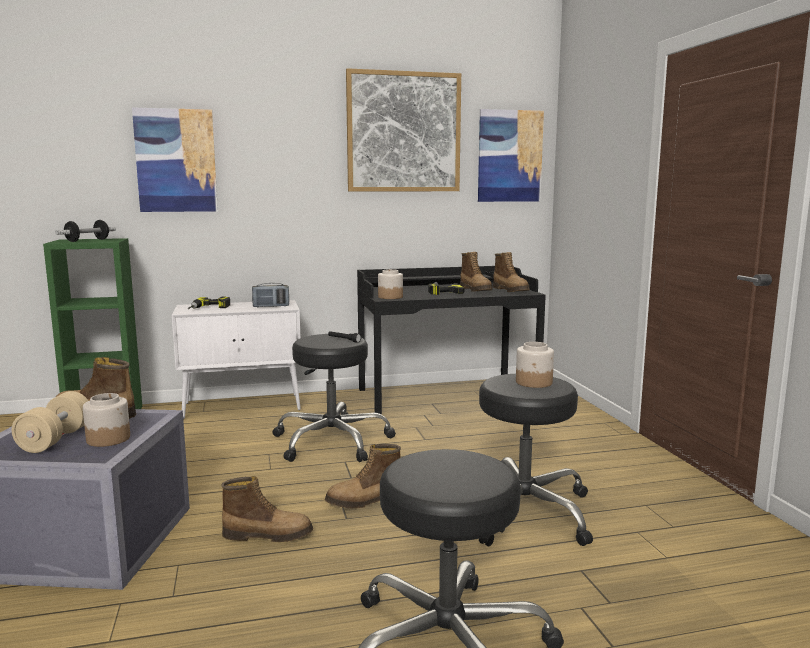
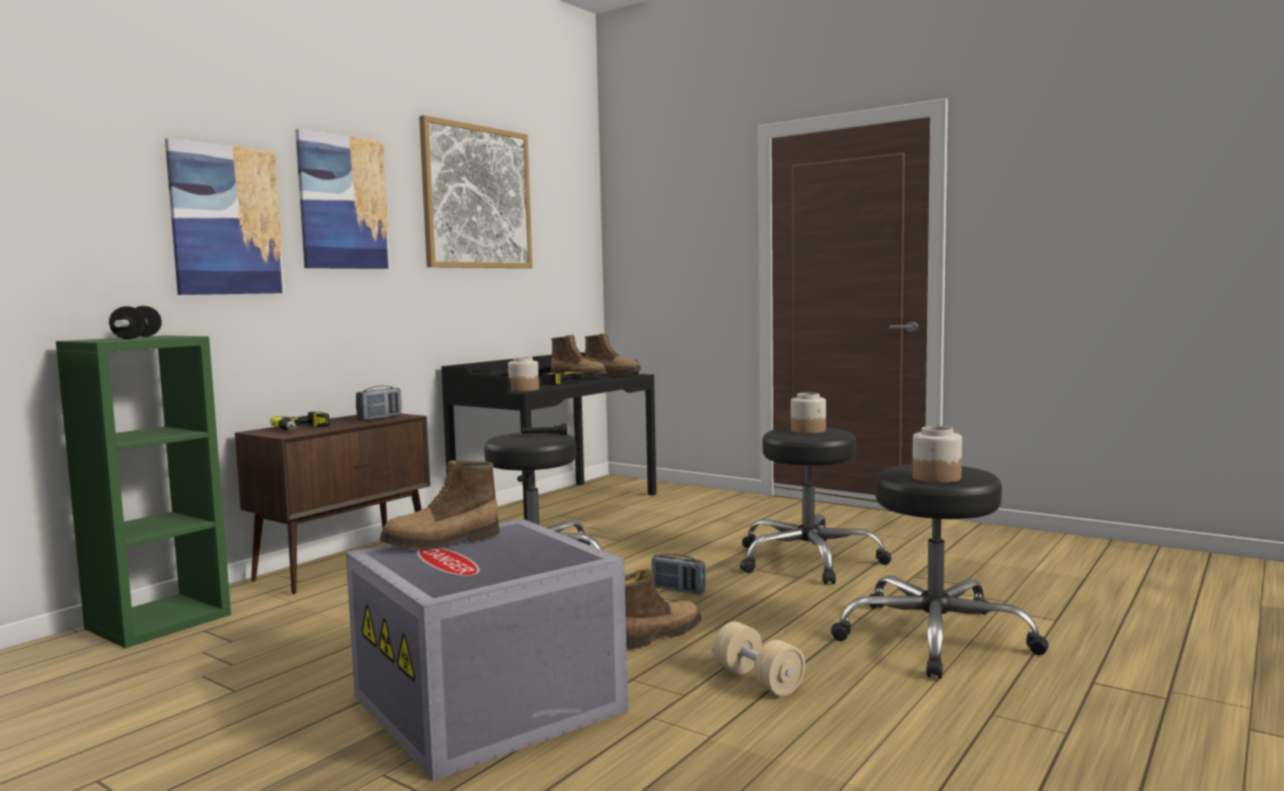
camera: 40 degrees left, 5 degrees down
(56, 439) = (479, 562): beige dumbbell -> beige dumbbell (758, 680)
(108, 439) = (536, 548): jar -> jar (935, 478)
(243, 406) = (345, 565): white cabinet -> brown cabinet
(365, 500) = (678, 590): boot -> radio
(510, 156) = (568, 230): picture -> picture (343, 202)

